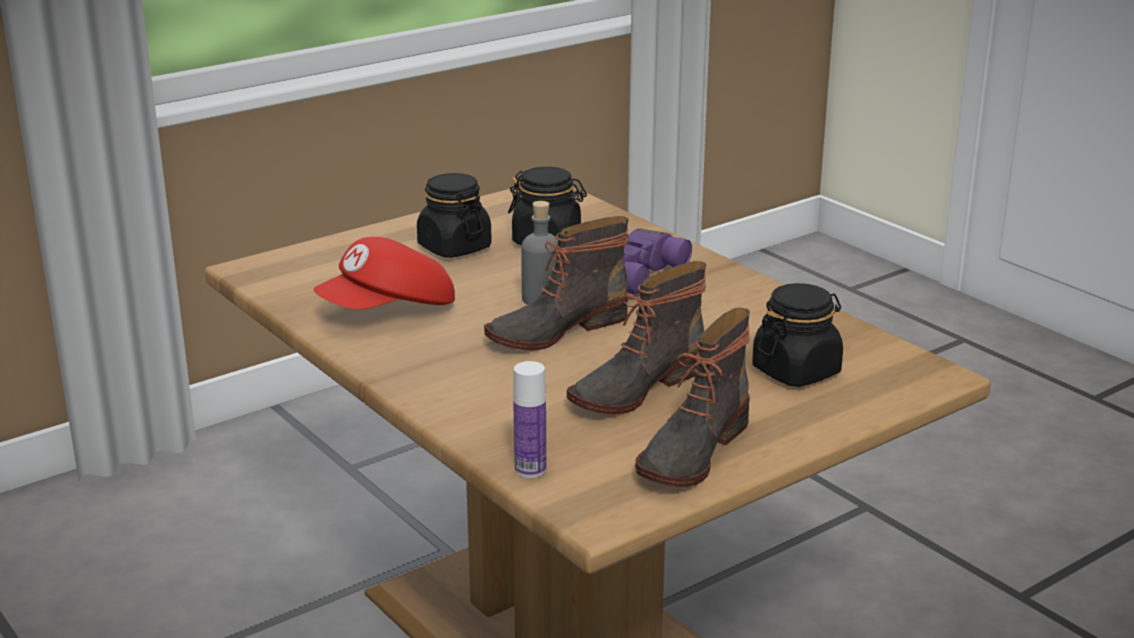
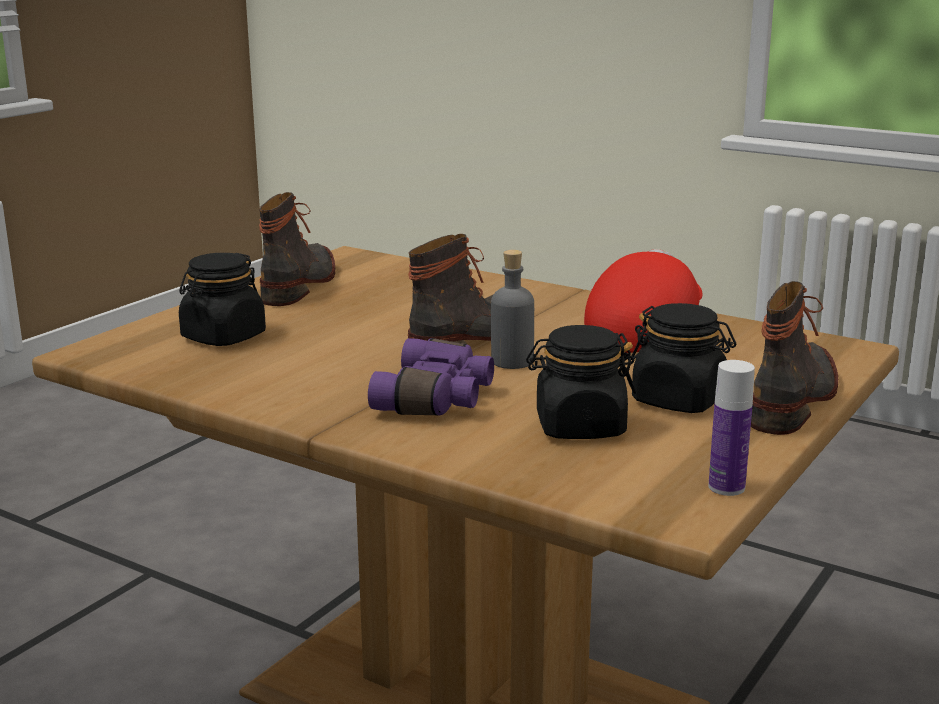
camera: 160 degrees right, 5 degrees down
(530, 469) = (407, 265): bottle -> bottle (726, 487)
(634, 387) = (364, 310): boot -> boot (794, 399)

